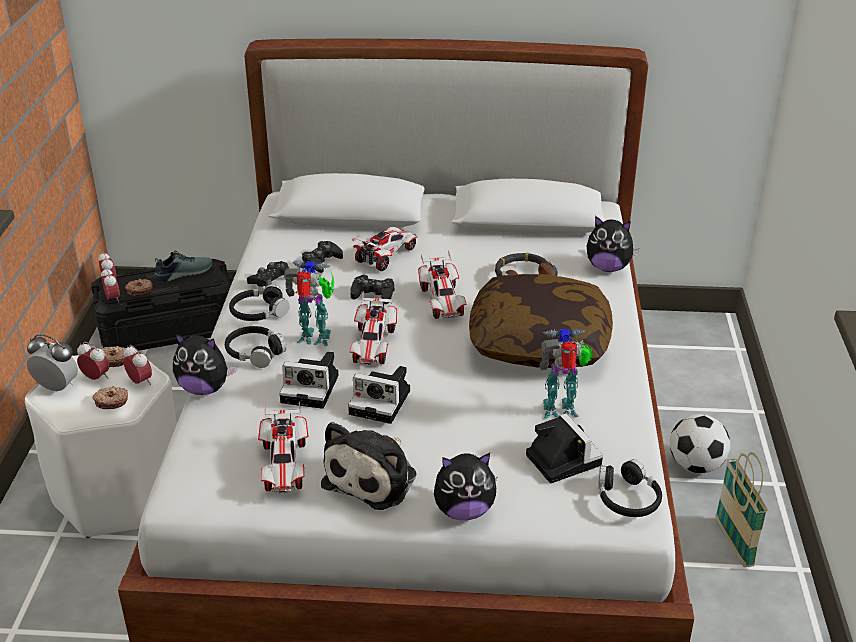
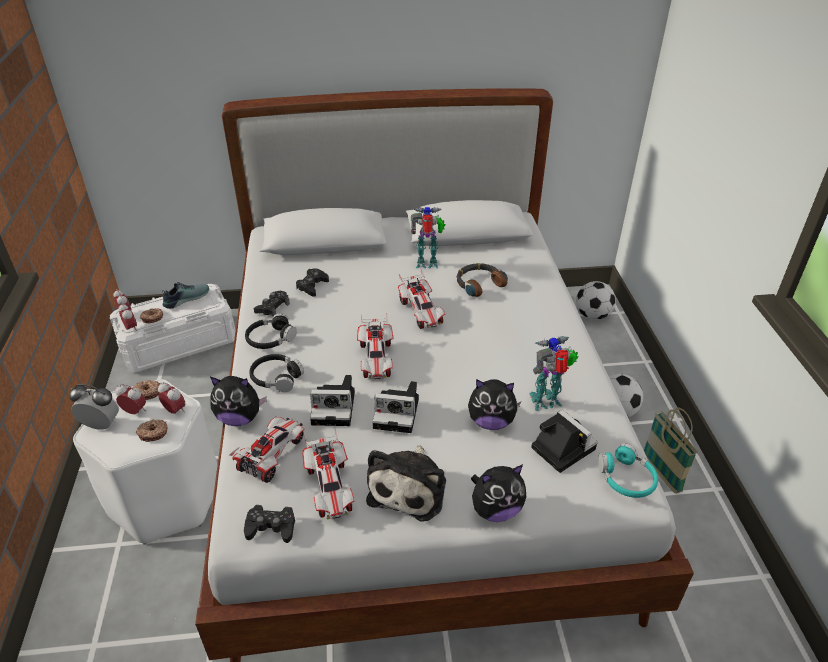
camera: 10 degrees left, 5 degrees up
(168, 328) = (178, 343): black storage box -> white storage box
(315, 339) = (325, 359): toy robot -> toy robot (428, 264)
(373, 294) = (363, 311): black game controller -> black game controller (271, 527)
(386, 256) = (364, 276): toy car -> toy car (272, 456)
(539, 342) = (509, 340): pillow -> none
(608, 267) = (542, 268): plush toy -> plush toy (491, 422)
(627, 499) = (626, 478): black headphones -> turquoise headphones
(701, 349) = (592, 315): none -> football

